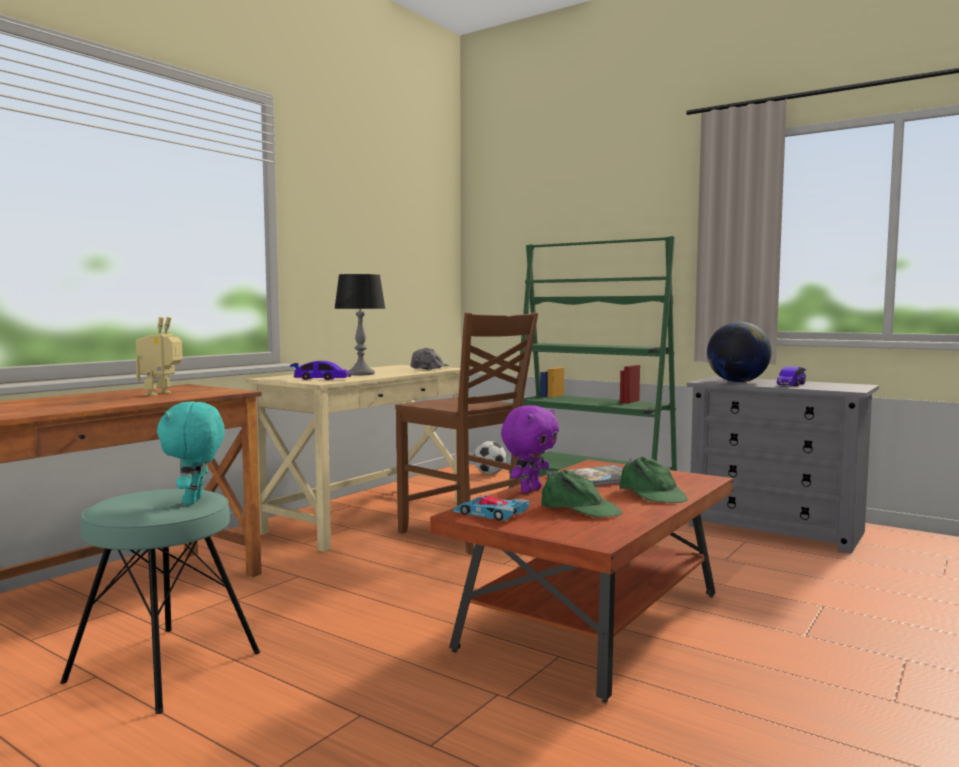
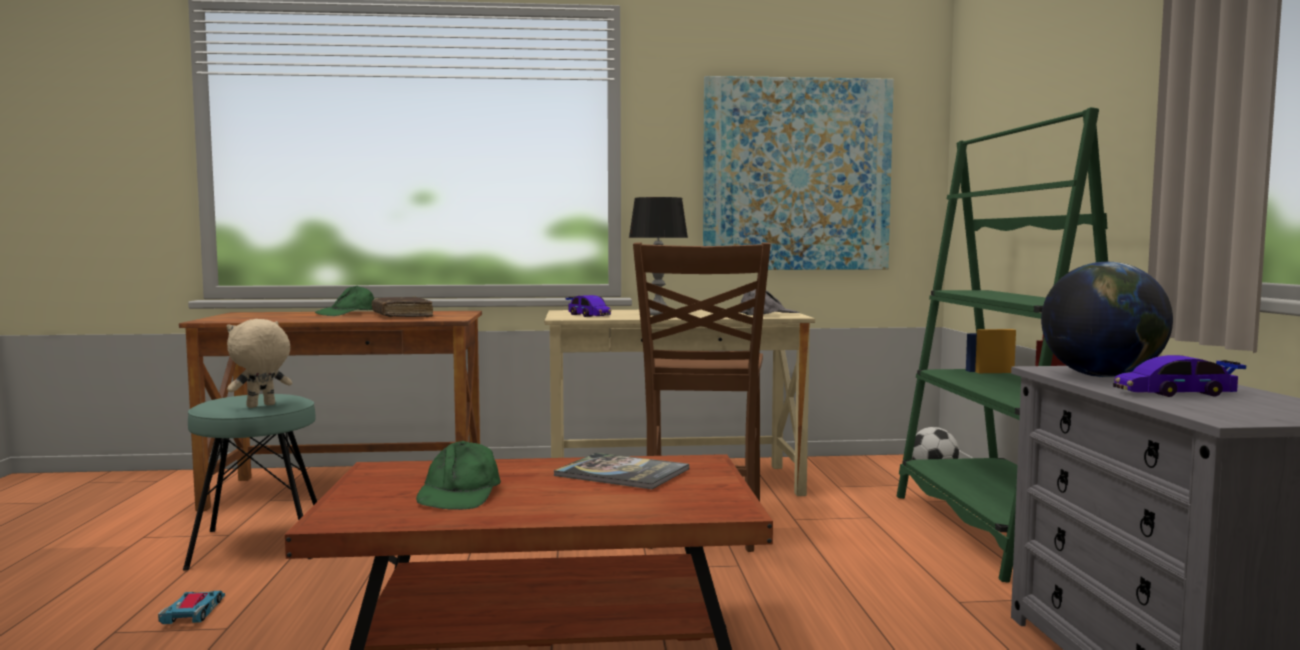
camera: 50 degrees right, 0 degrees up
(161, 394) = (402, 316): toy robot -> brown book
(195, 501) = (261, 406): turquoise plush toy -> beige plush toy
(388, 259) = (796, 175): none -> picture
(490, 513) = (391, 473): toy car -> toy car (193, 612)
(529, 490) = (515, 465): purple plush toy -> none
(651, 494) = (586, 504): green cap -> green cap (347, 313)

